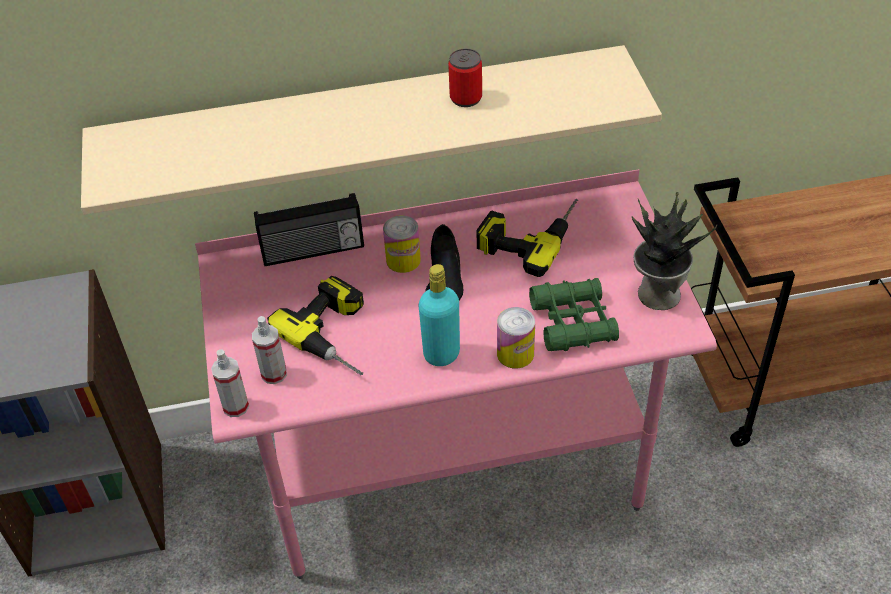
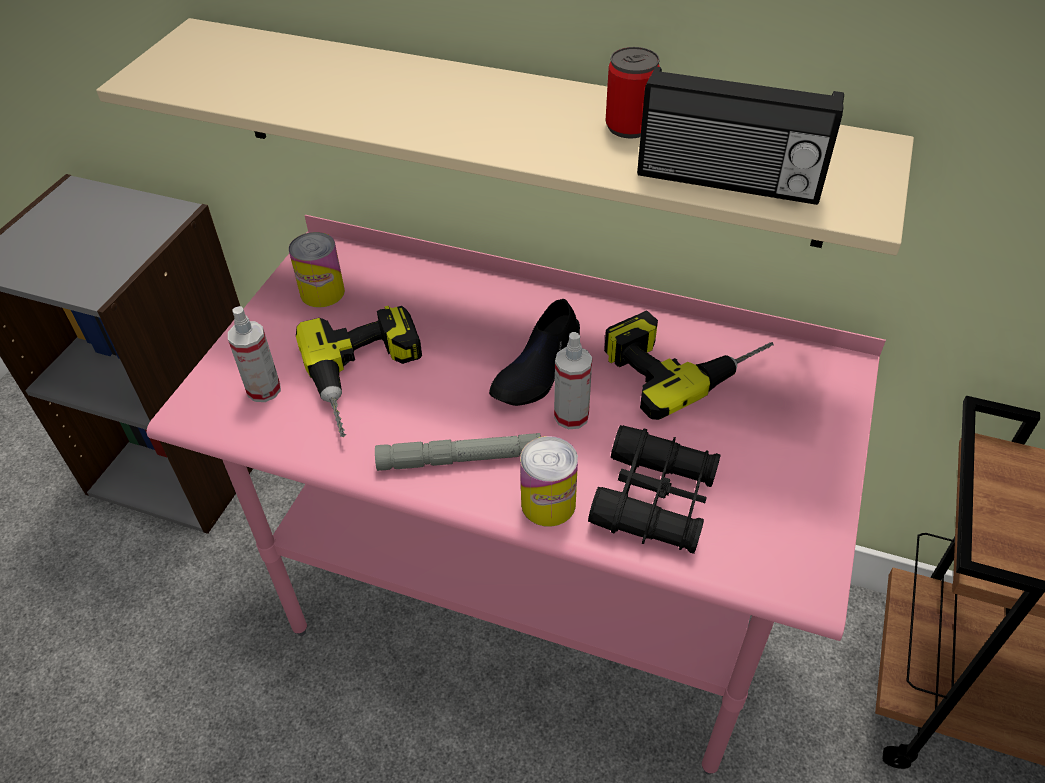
camera: 30 degrees right, 0 degrees up
(236, 406) = (195, 406): spray bottle -> spray bottle (571, 416)
(313, 251) = (421, 275): radio -> radio (727, 182)
(403, 260) = (508, 327): can -> can (322, 292)
(441, 354) = (459, 459): turquoise bottle -> grey flashlight
(573, 322) = (655, 499): green binoculars -> black binoculars
(657, 293) = (800, 516): potted plant -> none

